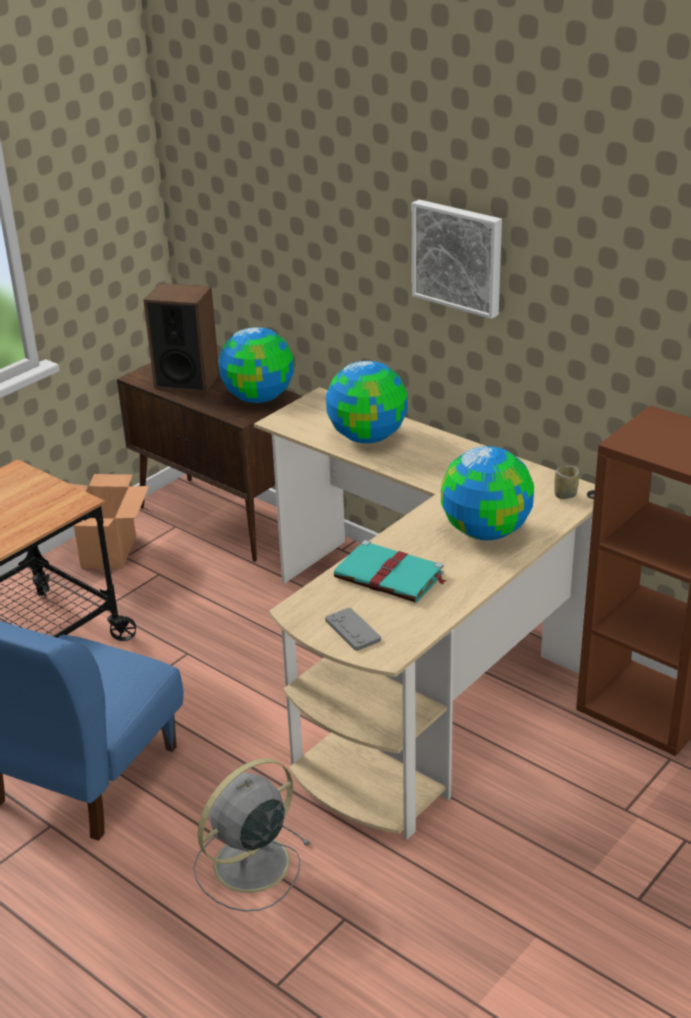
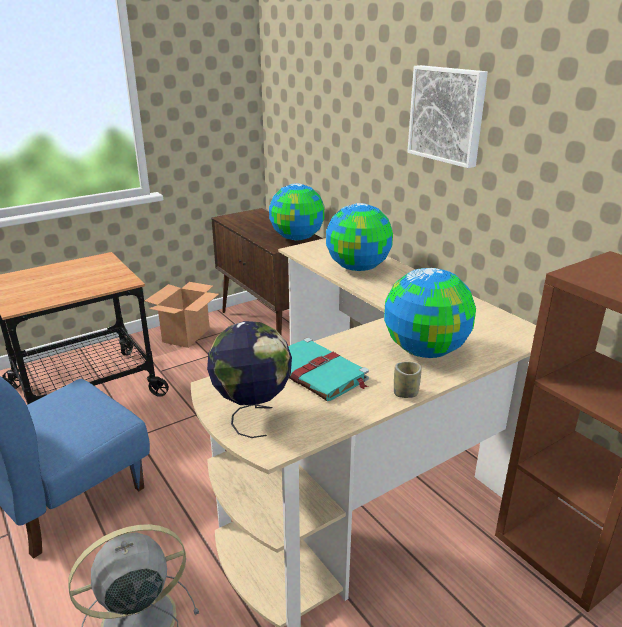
camera: 15 degrees right, 5 degrees down
(187, 381) = (255, 223): speaker -> none
(352, 630) = (252, 416): grey game controller -> globe
(565, 495) = (512, 332): cup -> cup (405, 393)

